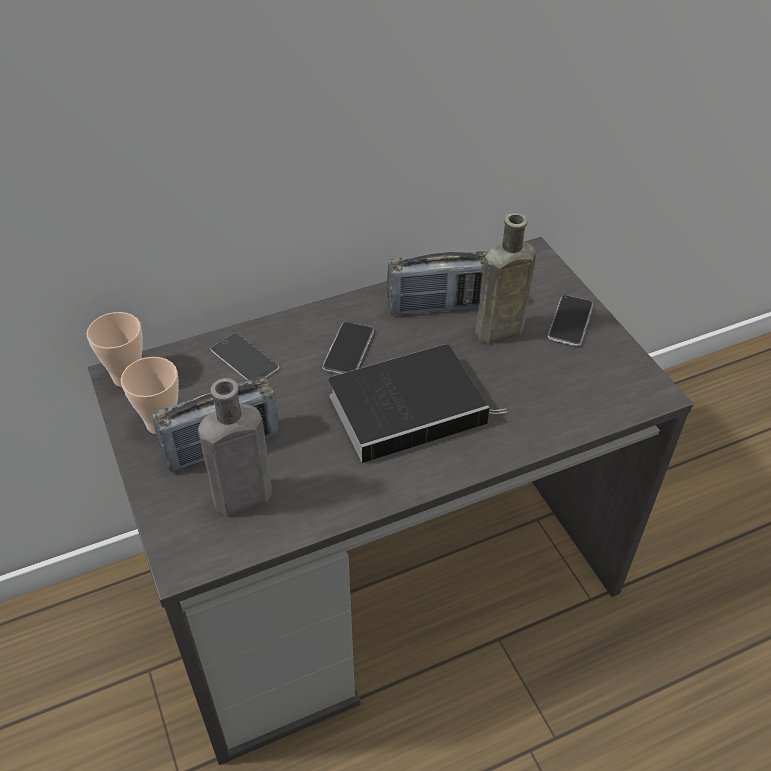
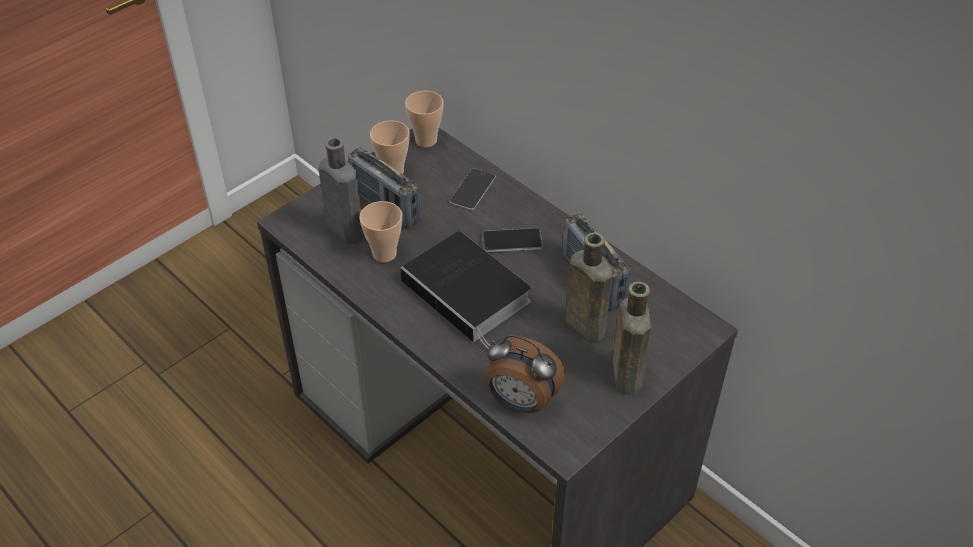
camera: 70 degrees right, 0 degrees up
(306, 468) = (384, 254): none -> cup
(570, 321) = (626, 373): phone -> brown bottle
(584, 408) = (521, 401): none -> alarm clock

